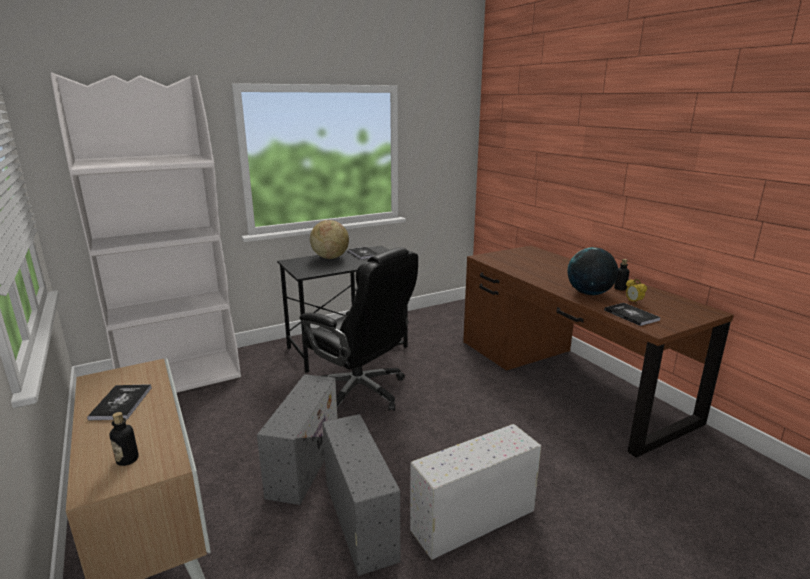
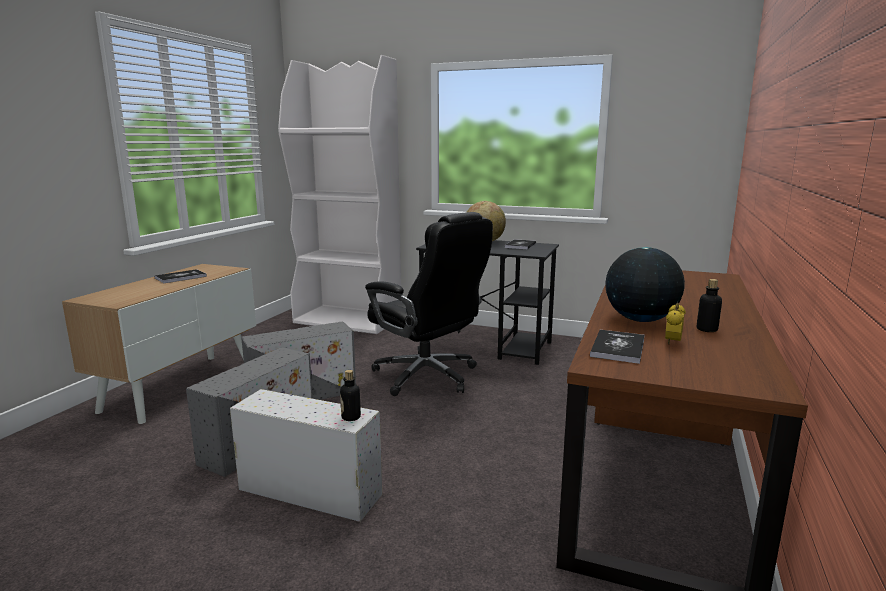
camera: 50 degrees right, 5 degrees down
(127, 459) = (119, 295): bottle -> bottle (351, 417)
(360, 392) = (427, 376): black office chair -> black office chair turned 45 degrees counterclockwise

